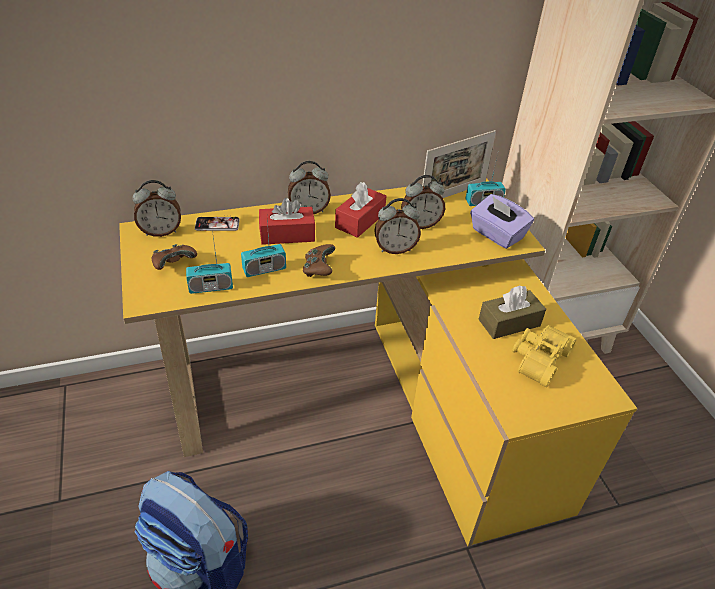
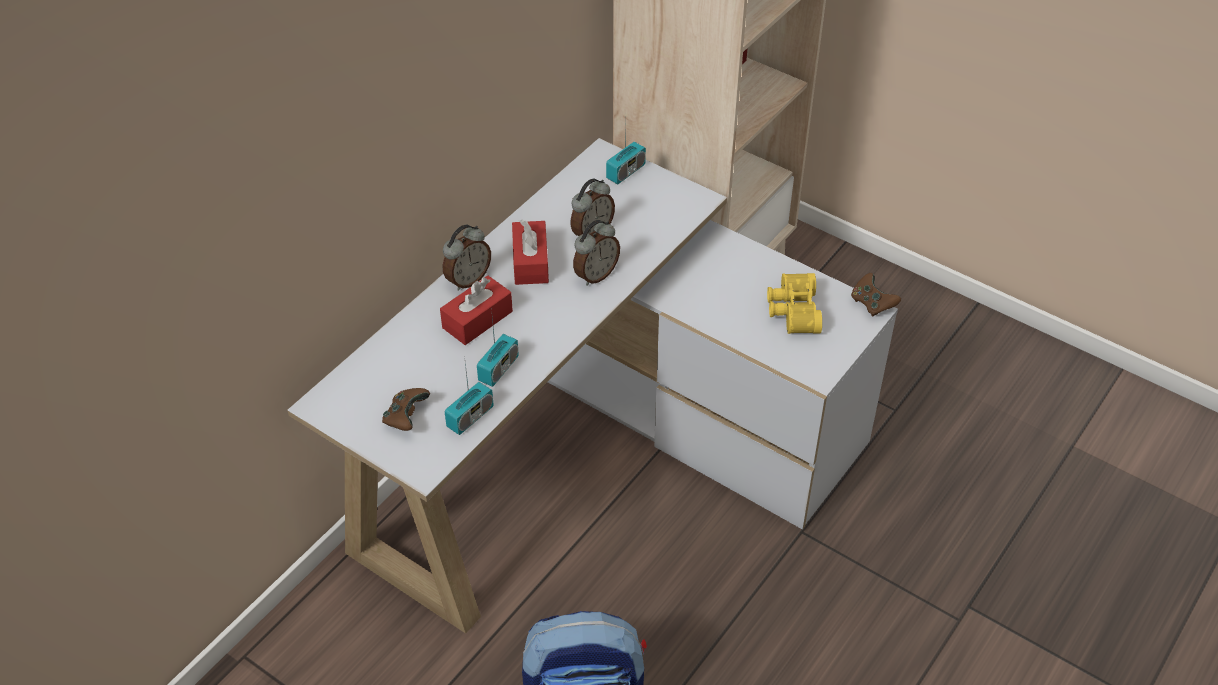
camera: 35 degrees left, 5 degrees up
(161, 231) = (346, 392): alarm clock -> none
(217, 224) = (394, 350): phone -> none
(318, 269) = (549, 338): brown game controller -> brown game controller (872, 304)
(371, 399) = (598, 454): yellow desk -> white desk
(453, 194) = (588, 178): picture frame -> none
(496, 235) = (671, 205): purple tissue box -> none
(509, 323) = (741, 290): brown tissue box -> none

